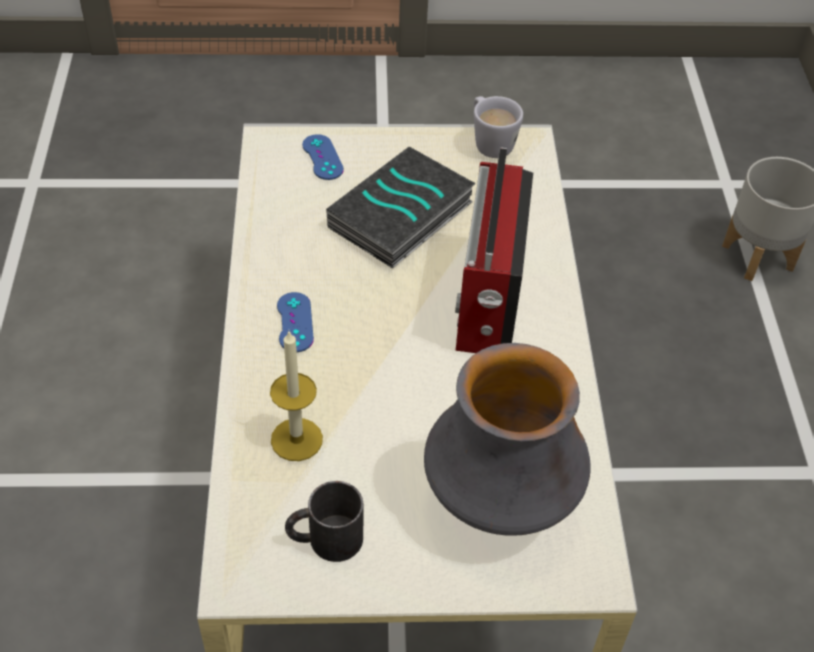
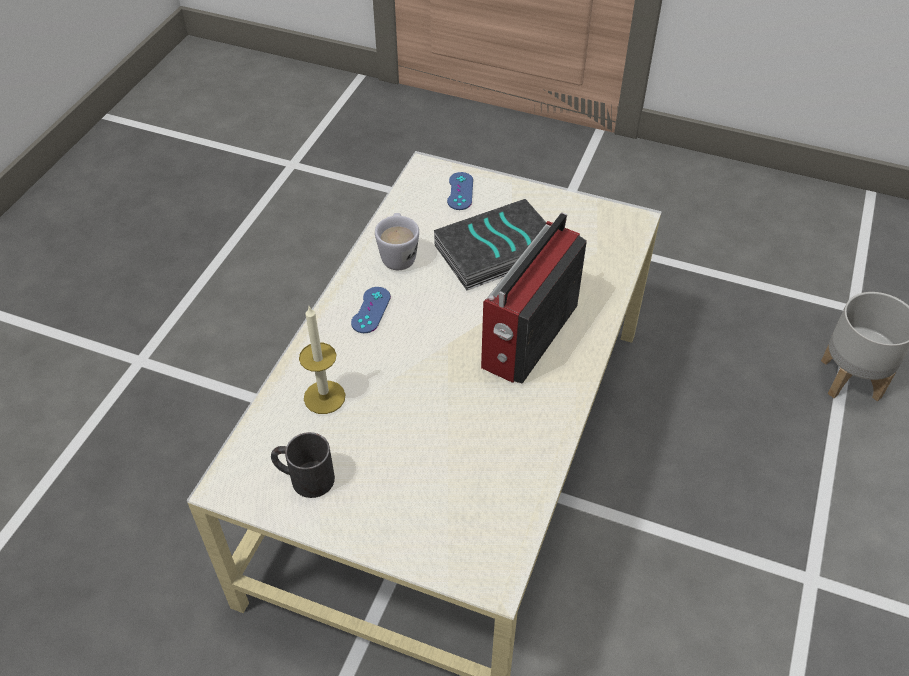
camera: 25 degrees right, 0 degrees up
(490, 142) = (600, 213): white mug -> white mug (398, 255)
(498, 503) = (449, 495): vase -> none

